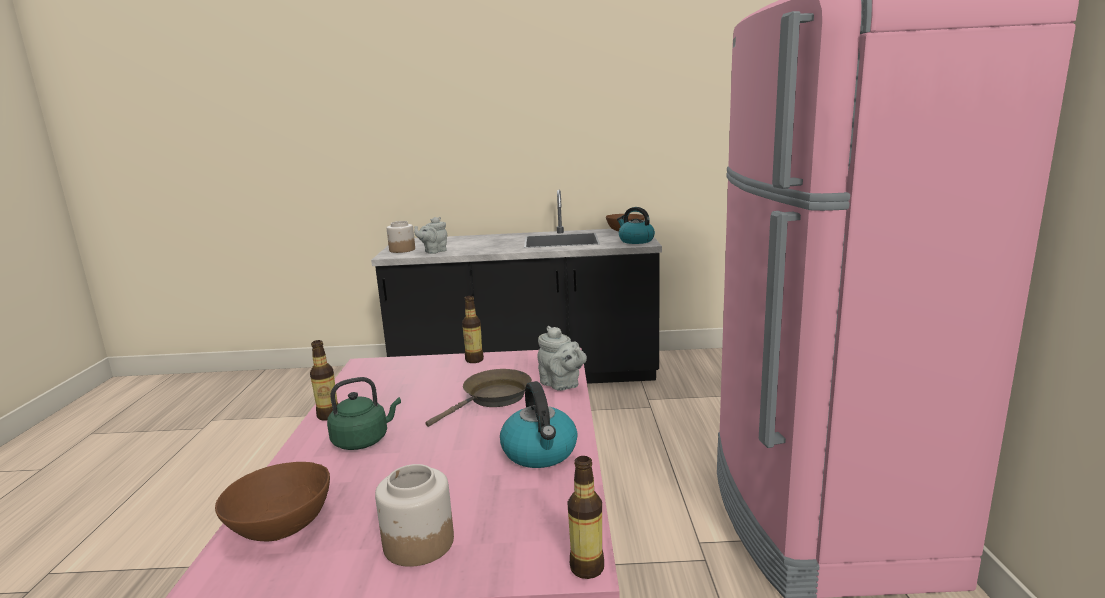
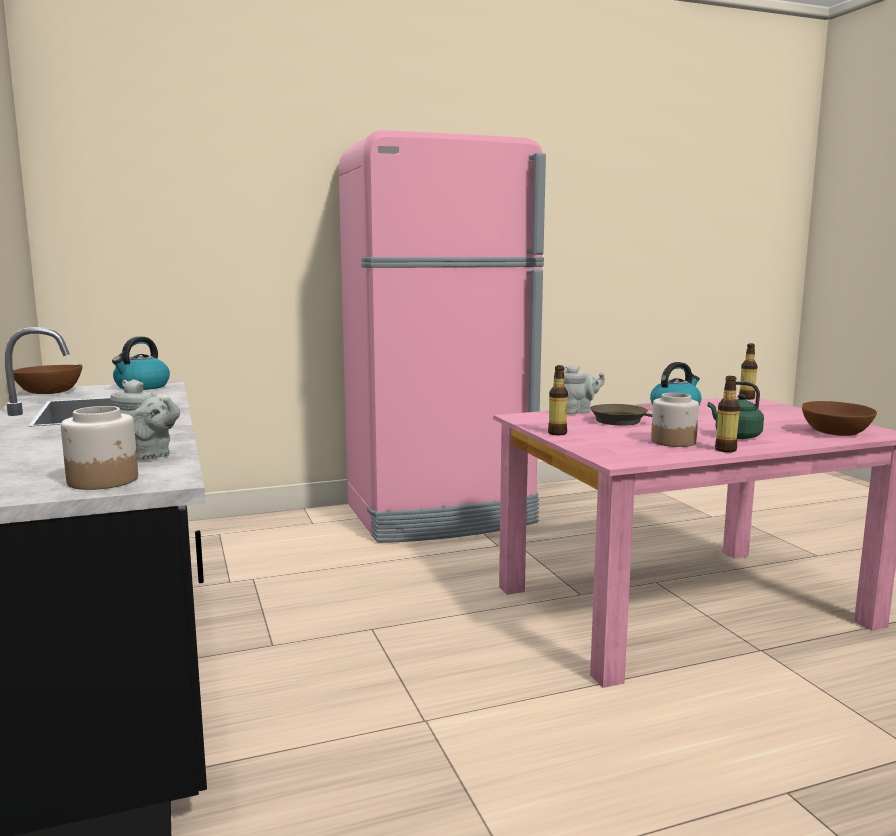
camera: 110 degrees left, 5 degrees down
(418, 543) = (787, 414): jar -> jar (673, 442)
(562, 385) = (577, 412): grey teapot -> grey teapot turned 45 degrees clockwise

